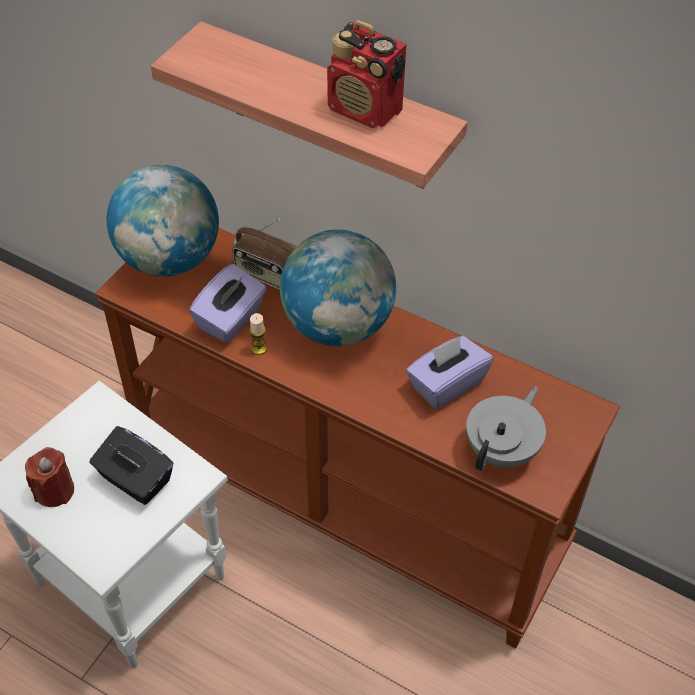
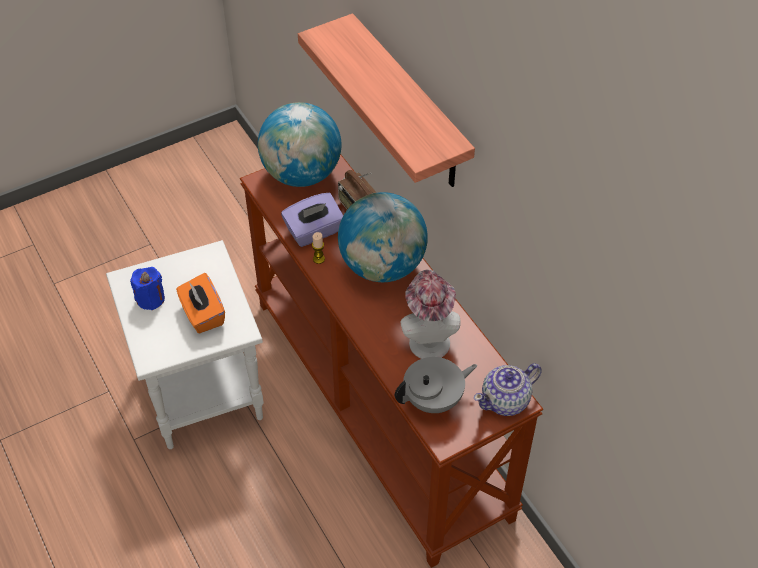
camera: 30 degrees right, 0 degrees up
(54, 490) = (150, 299): red candle -> blue candle
(135, 480) = (203, 314): black tissue box -> orange tissue box
(365, 110) = (411, 114): radio -> none
(446, 384) = (428, 338): purple tissue box -> hat
(577, 415) = (506, 401): none -> teapot

